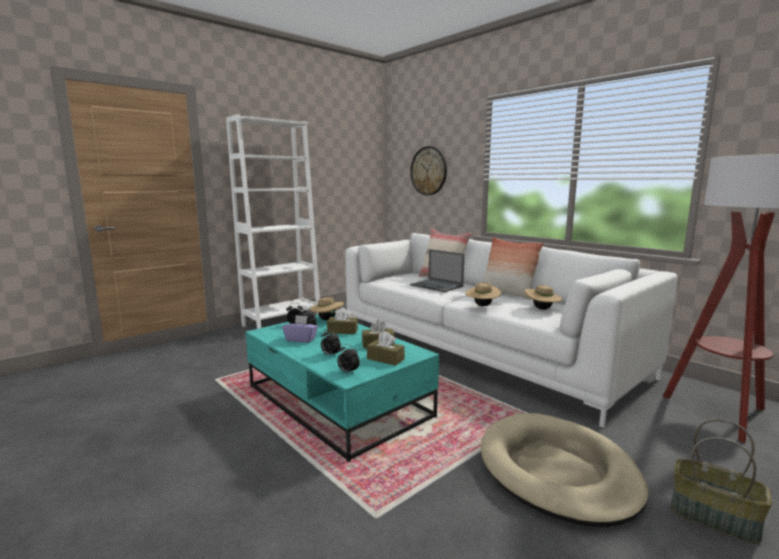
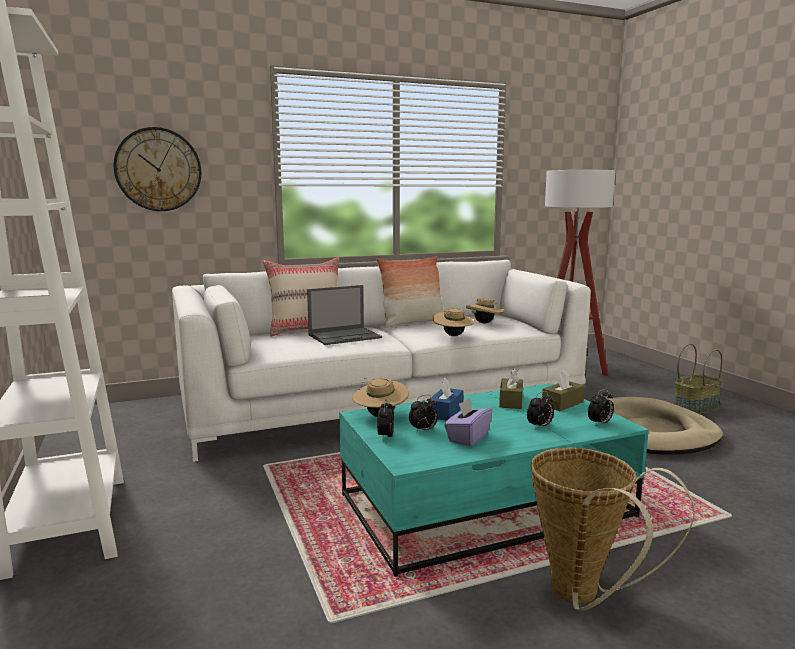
camera: 70 degrees left, 0 degrees up
(236, 441) = (583, 597): none -> basket
(342, 331) = (445, 412): brown tissue box -> blue tissue box

